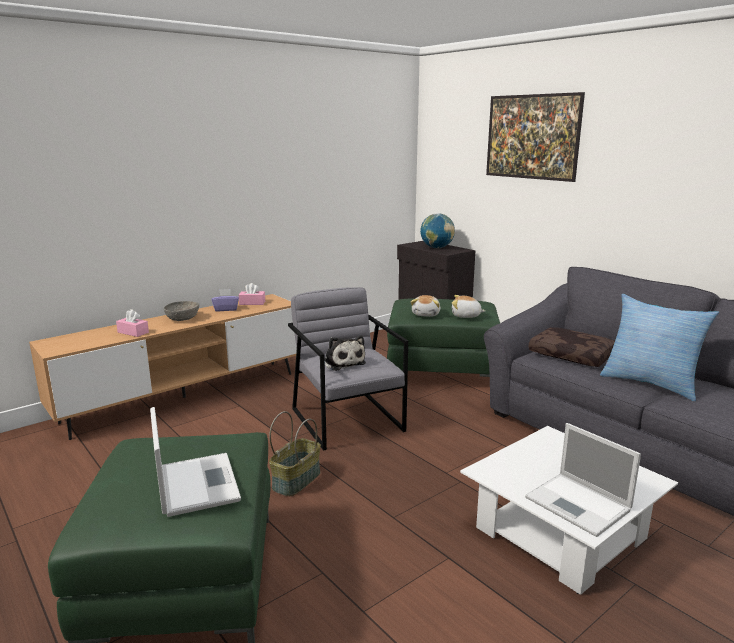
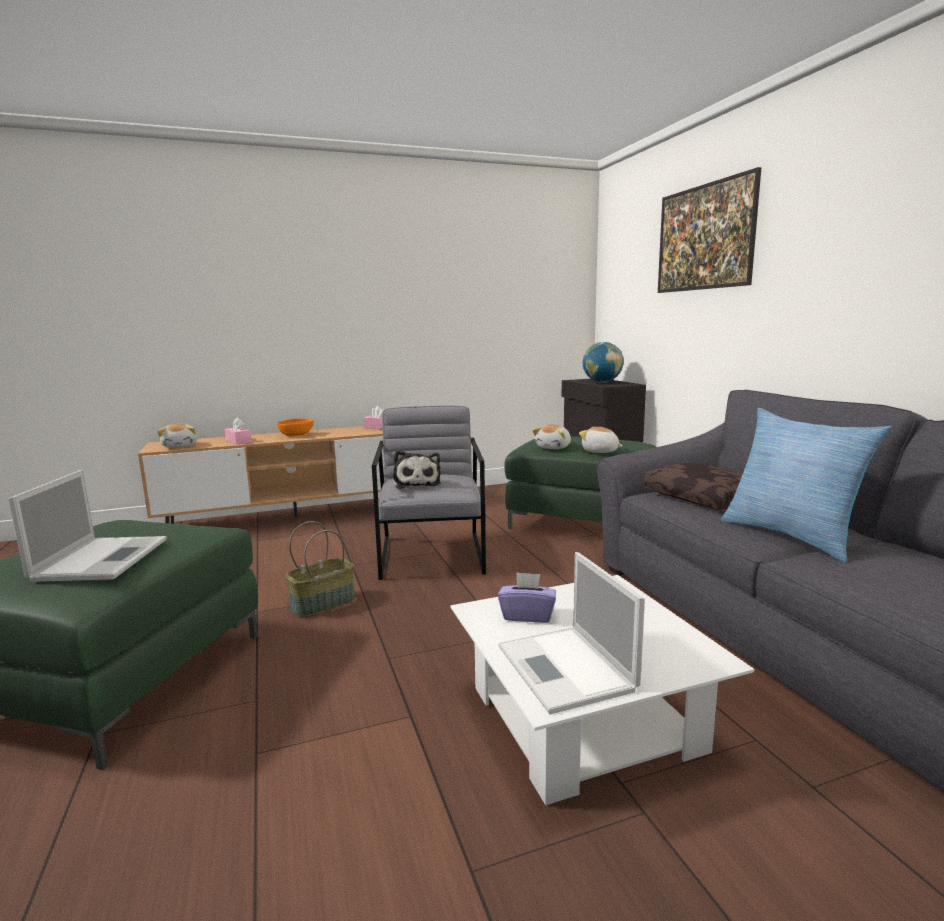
camera: 20 degrees right, 5 degrees down
(78, 344) = (181, 446): none -> plush toy
(182, 318) = (296, 435): grey bowl -> orange bowl
(226, 309) = (346, 430): purple tissue box -> purple tissue box (527, 615)

